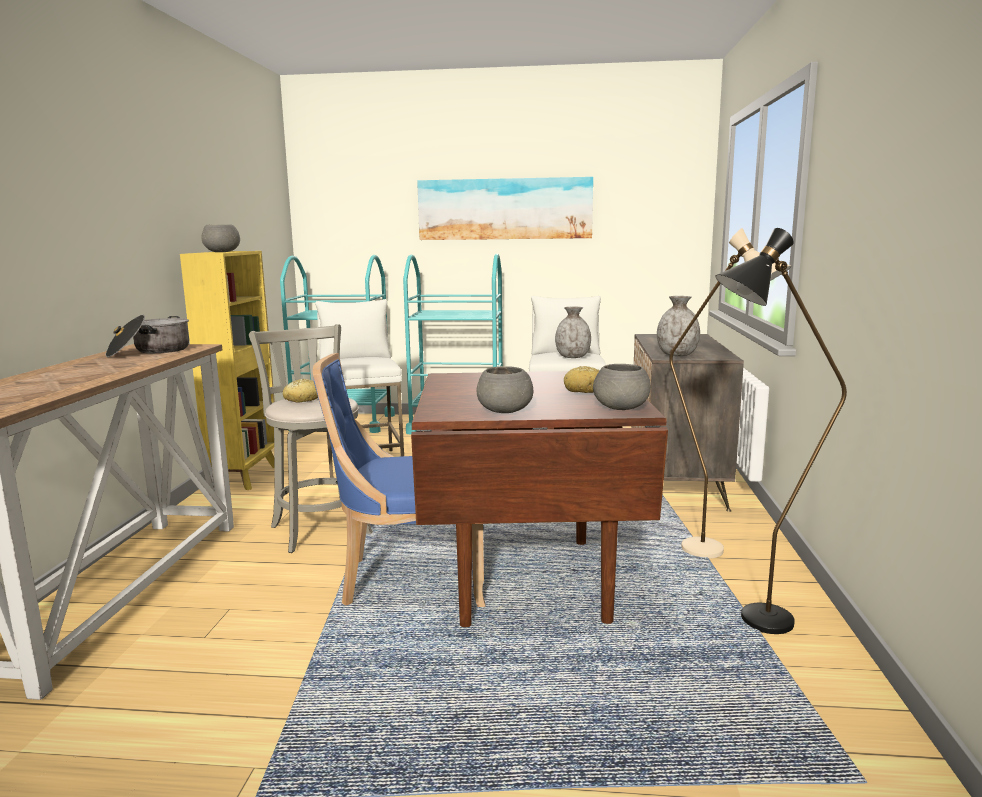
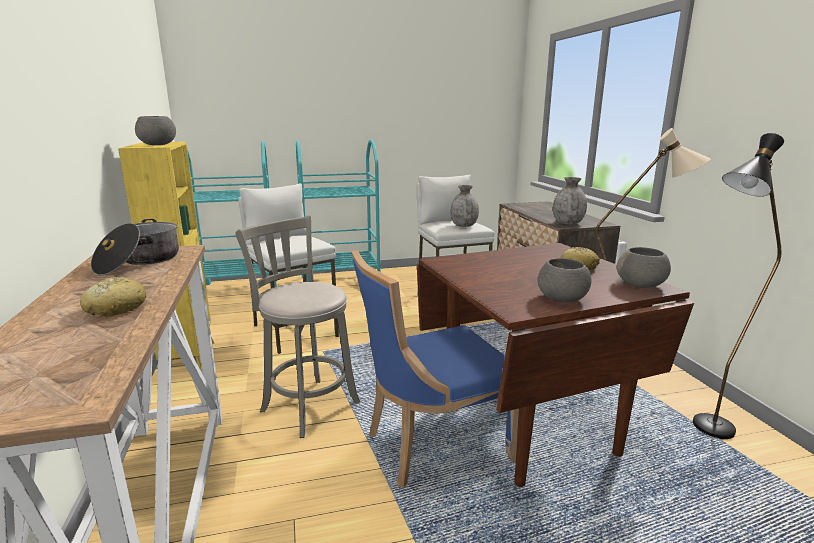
camera: 20 degrees left, 5 degrees up
(302, 399) = (292, 291): bread -> bread (115, 308)
(504, 209) = (368, 101): picture -> none

